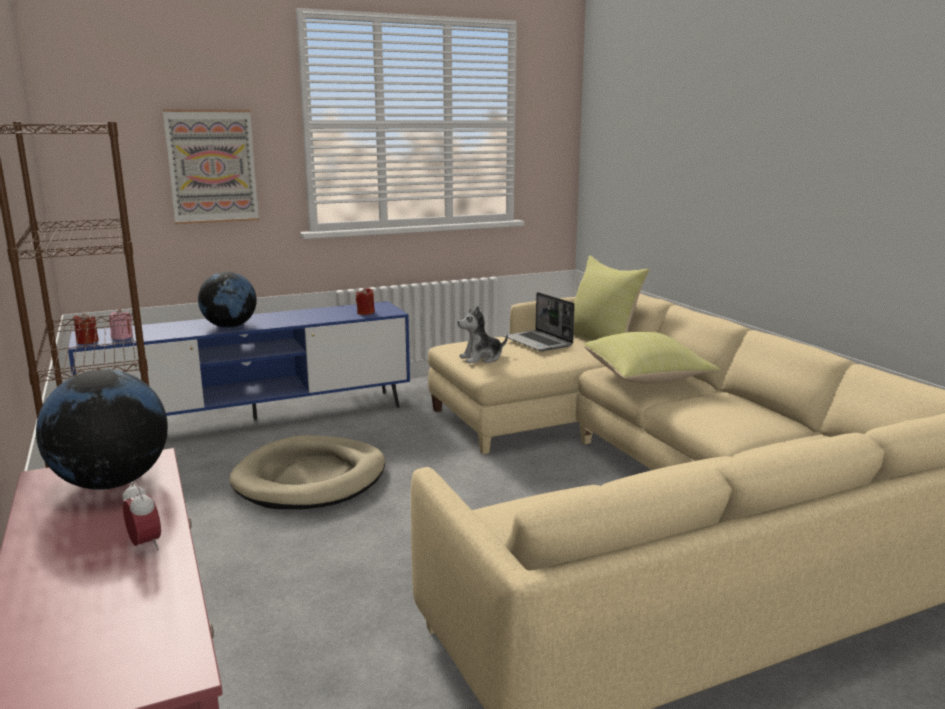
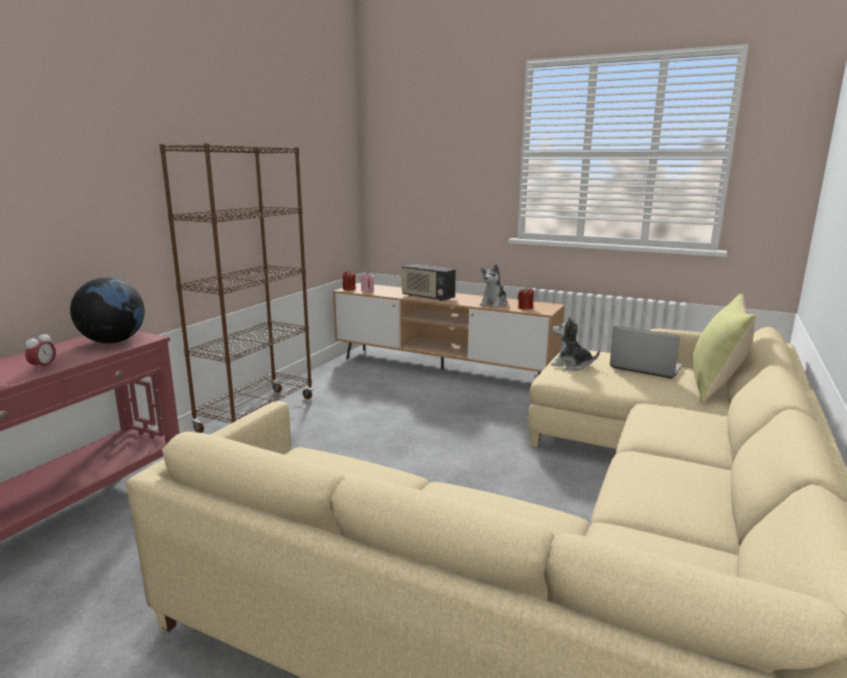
camera: 50 degrees right, 0 degrees up
(212, 166) = (454, 183): picture -> none
(229, 326) = (427, 297): globe -> radio
(255, 420) = (442, 369): blue tv stand -> brown tv stand
(311, 479) = (402, 413): beige dog bed -> none
(325, 316) = (494, 304): none -> plush toy
(539, 342) = (644, 367): laptop -> laptop turned 105 degrees clockwise
(647, 379) = (668, 428): yellow pillow -> none

